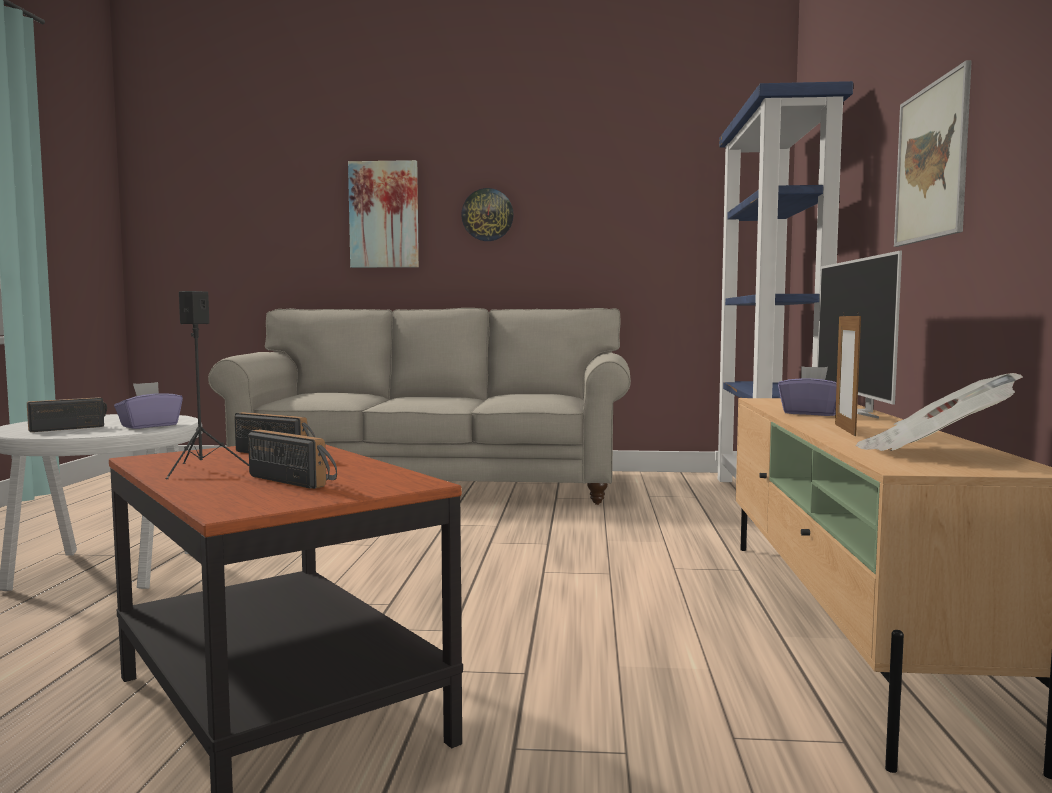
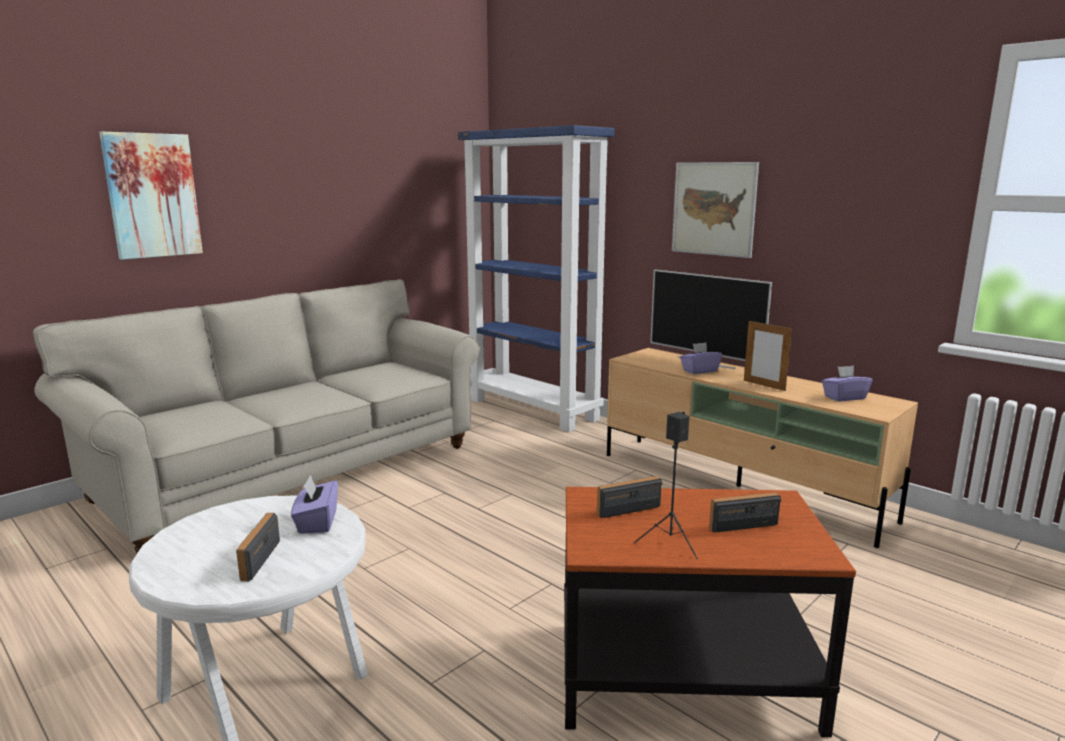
camera: 50 degrees left, 10 degrees up
(487, 215) = (266, 194): wall clock -> none
(932, 452) = (844, 397): newspaper -> purple tissue box

